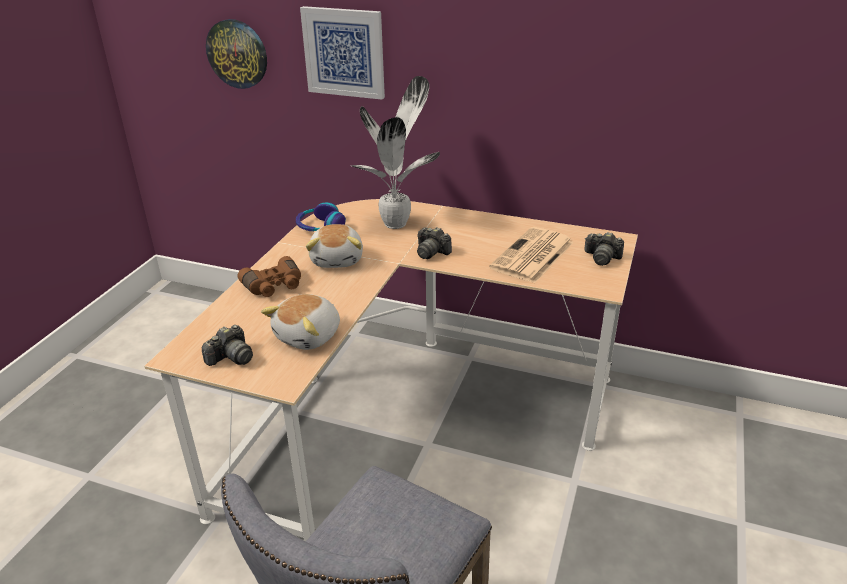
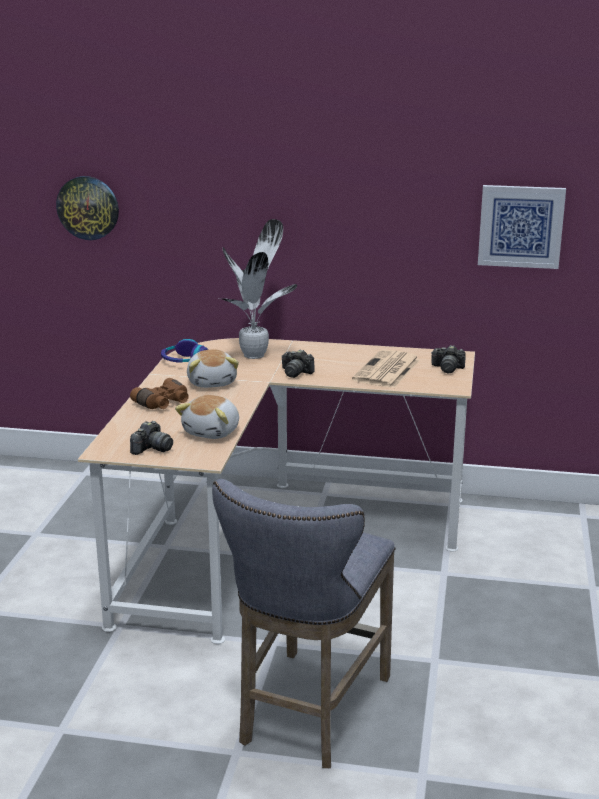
camera: 10 degrees left, 10 degrees down
(344, 52) = (197, 202): picture -> picture (520, 226)

